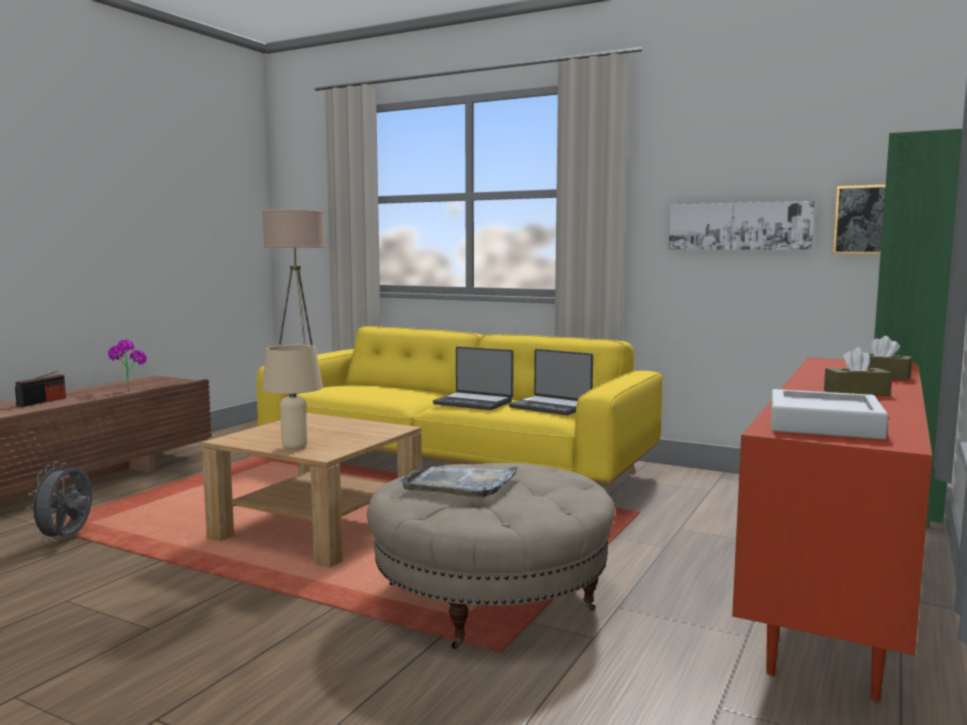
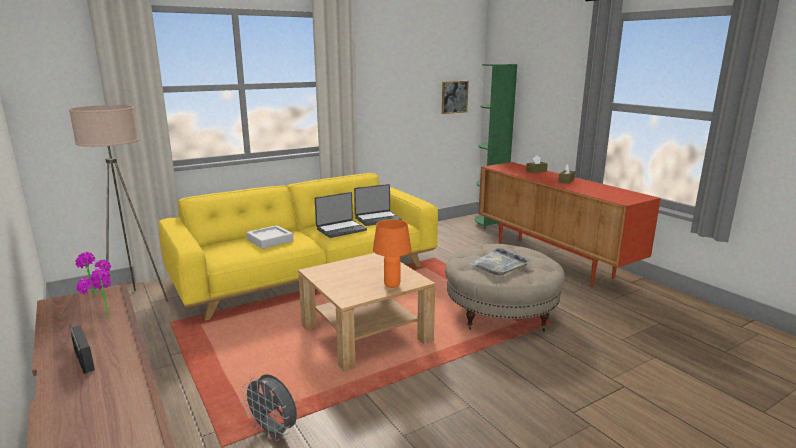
camera: 60 degrees left, 10 degrees up
(175, 381) = (97, 295): none -> potted plant
(294, 447) = (391, 285): beige table lamp -> orange table lamp
(739, 226) = (405, 102): picture -> none
(824, 424) = (616, 195): grey tray -> grey tray (270, 240)

